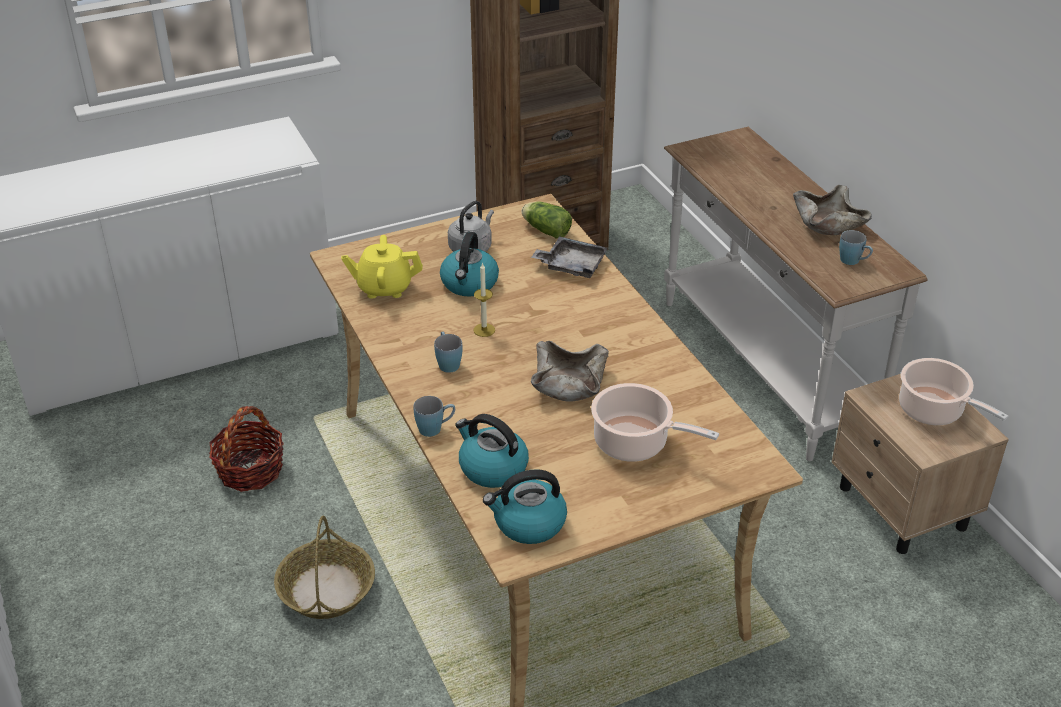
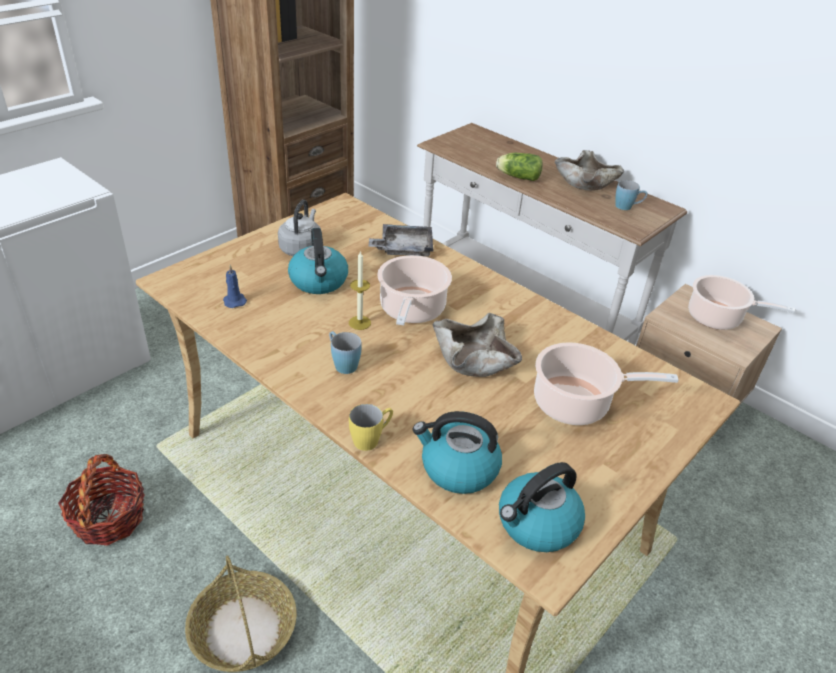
camera: 25 degrees left, 0 degrees up
(384, 288) = (234, 301): yellow teapot -> blue candle
(435, 428) = (371, 438): blue mug -> yellow mug
(539, 328) = (411, 310): none -> cooking pot
(545, 230) = (360, 222): lettuce -> lettuce (517, 177)

